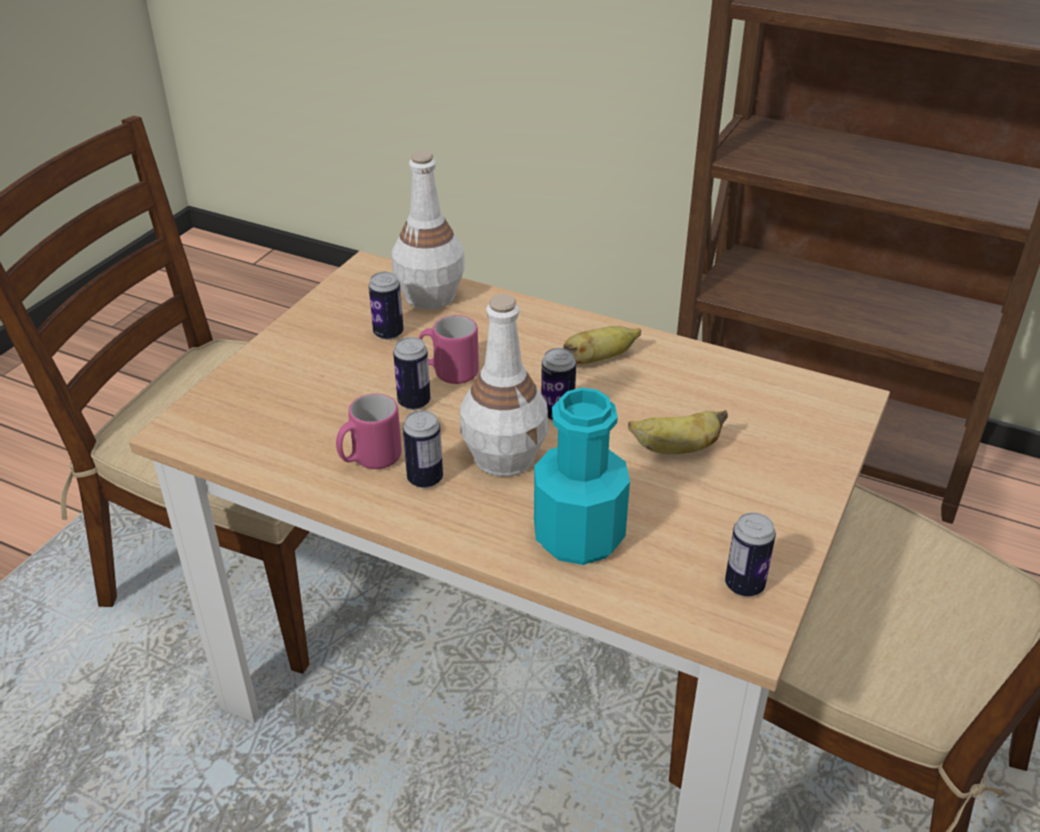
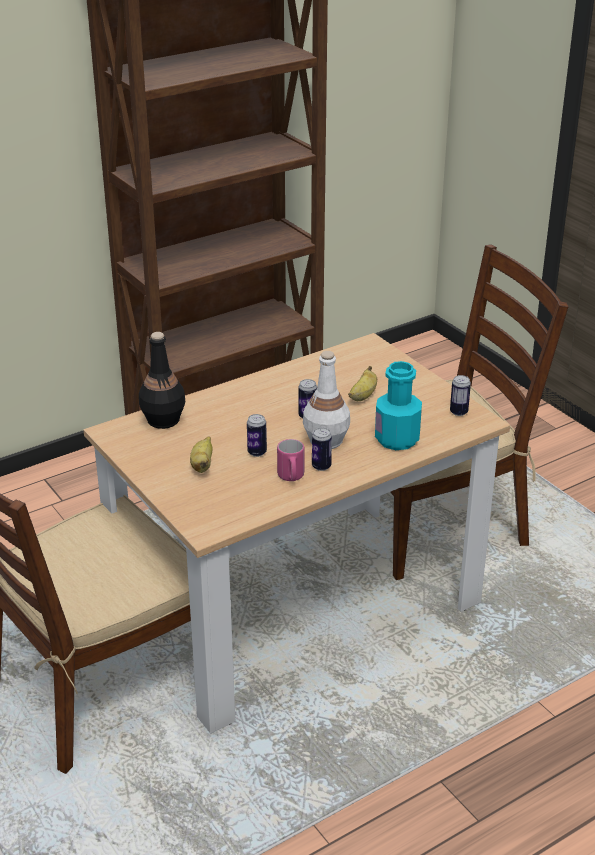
camera: 60 degrees left, 5 degrees down
(388, 333) = (185, 443): can -> none
(429, 296) = (163, 420): white bottle -> black bottle
(448, 372) = (242, 435): pink mug -> none
(598, 359) = (276, 391): banana -> banana (202, 465)

